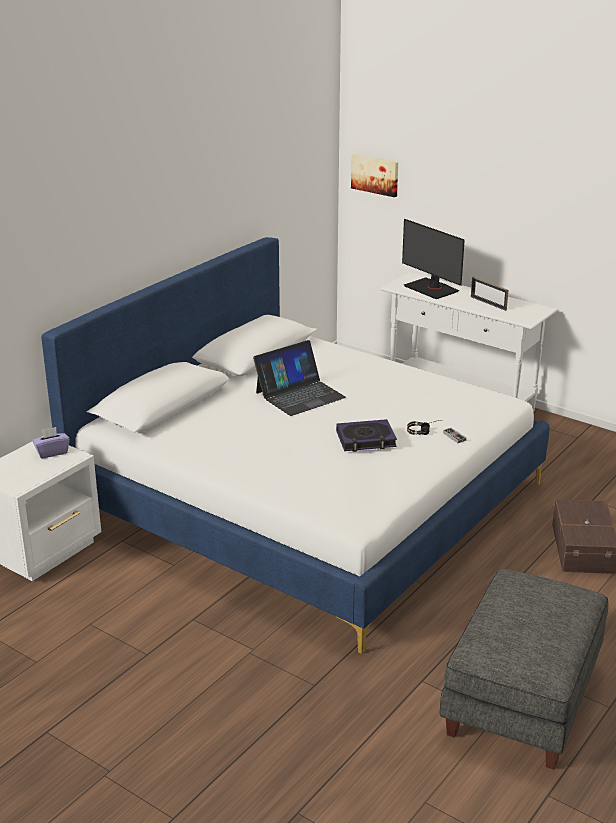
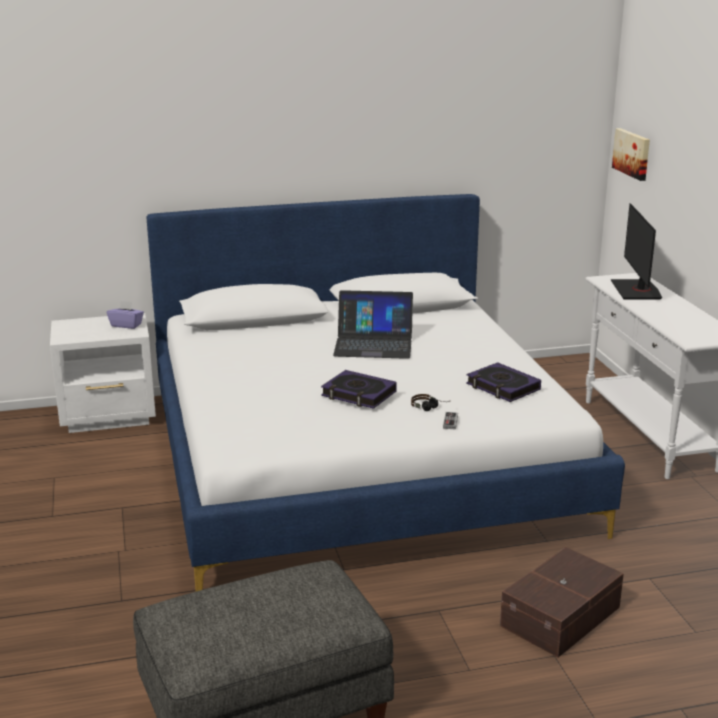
camera: 40 degrees right, 5 degrees down
(441, 397) = (502, 387): none -> book
(488, 303) = (675, 316): picture frame -> none

